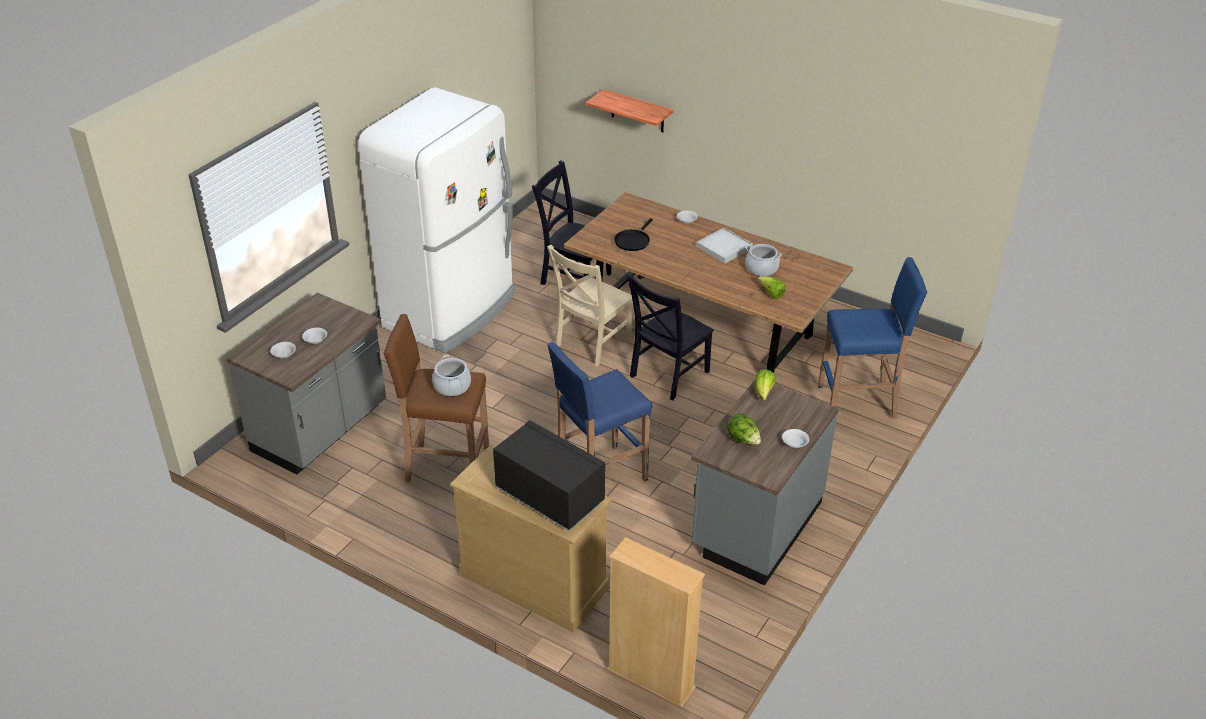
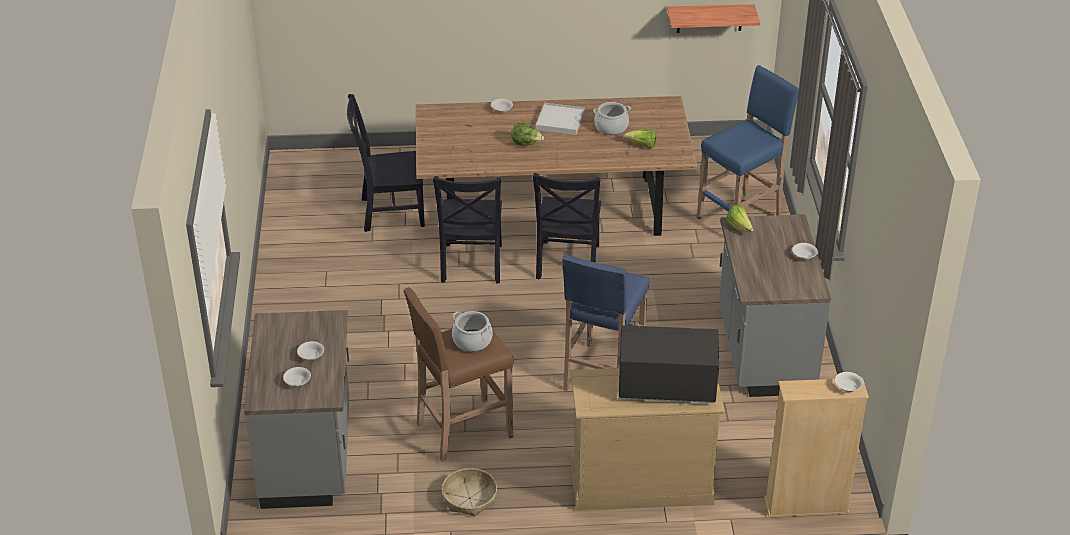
camera: 35 degrees left, 0 degrees up
(393, 521) = (469, 498): none -> basket
(452, 311) = (307, 292): white fridge -> none
(590, 343) = (471, 265): beige chair -> black chair
(633, 241) = (475, 146): black frying pan -> none
(637, 111) = (390, 18): shelf -> shelf (709, 18)
(680, 574) = (847, 387): none -> white bowl
(743, 440) = (765, 271): lettuce -> lettuce (526, 144)

